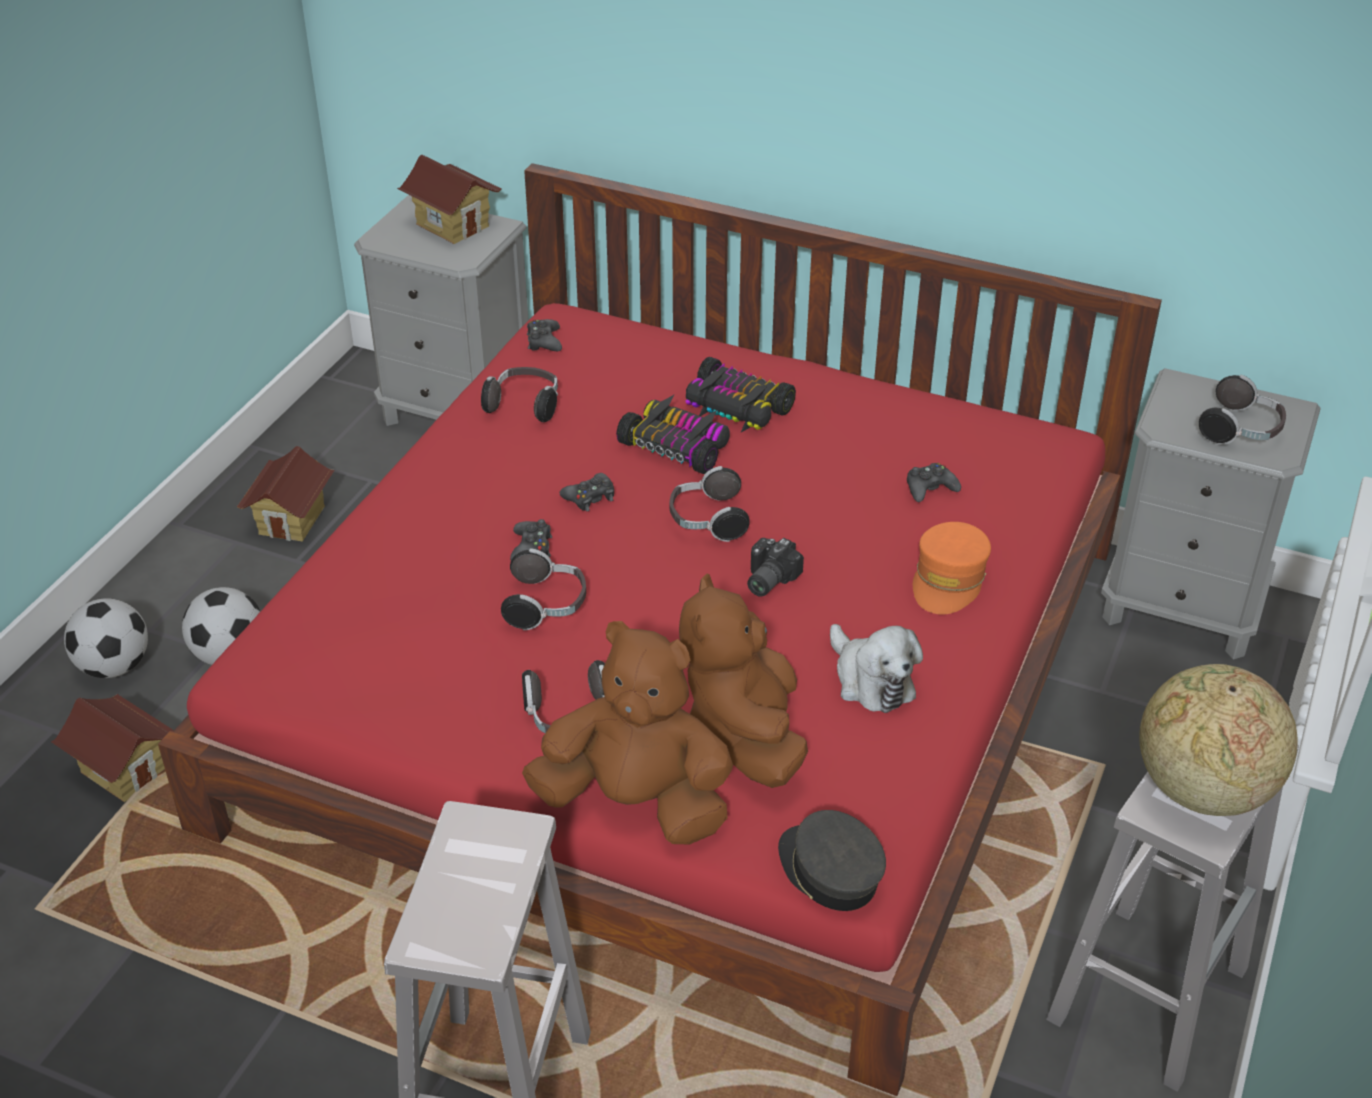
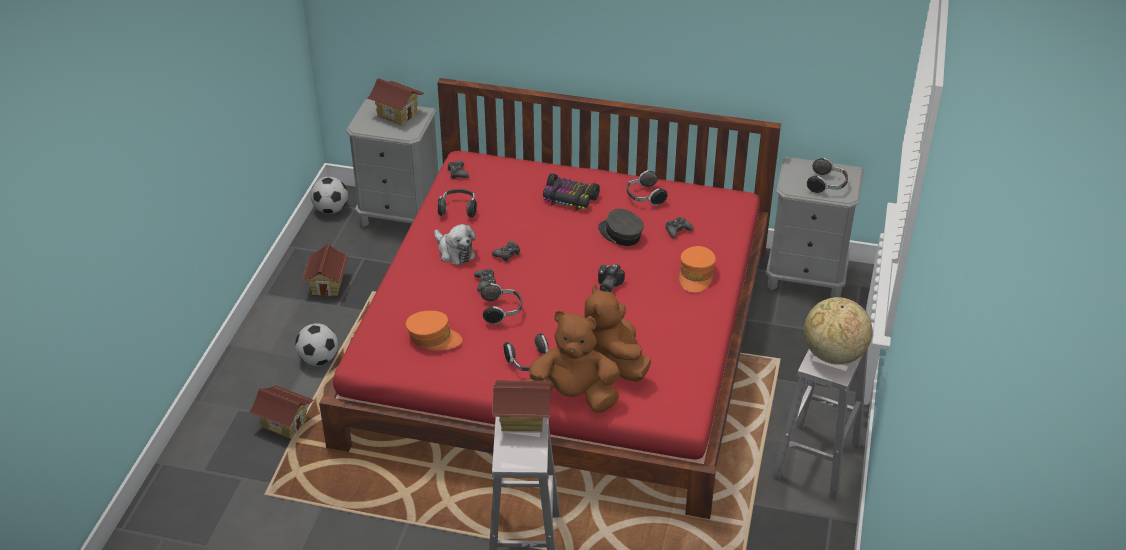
camera: 10 degrees left, 0 degrees up
(114, 666) = (258, 373): football -> football (331, 209)
(397, 643) = (433, 337): none -> orange cap
(486, 848) = (522, 419): none -> toy house
(677, 446) = (544, 222): toy car -> none
(707, 520) = (570, 259): headphones -> headphones (644, 197)
(829, 872) = (669, 416): grey cap -> grey cap (620, 234)
(871, 680) = (669, 327): plush toy -> plush toy (454, 252)

